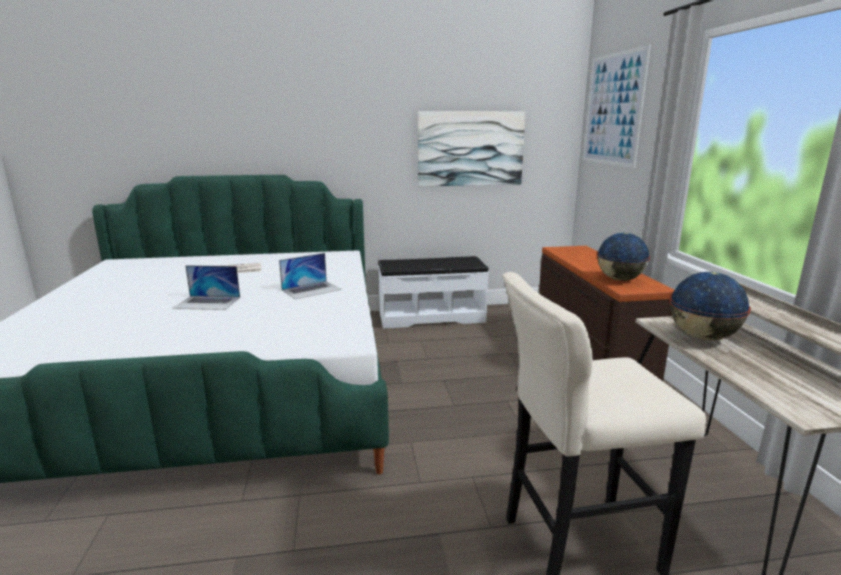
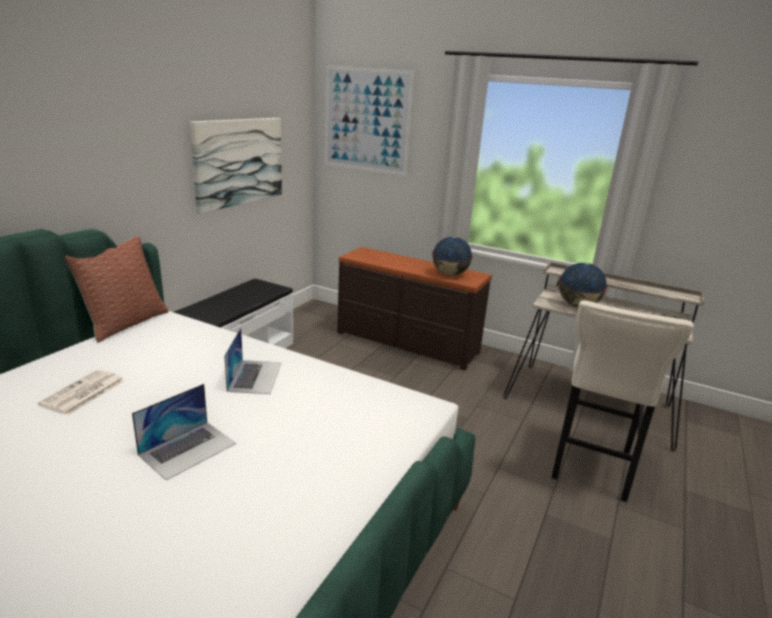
camera: 55 degrees left, 5 degrees up
(324, 251) = (125, 323): none -> pillow

